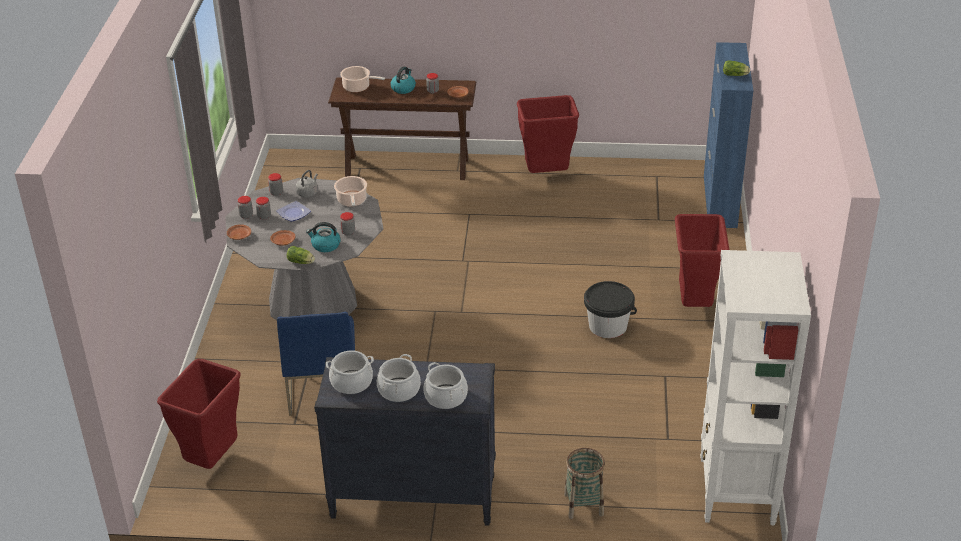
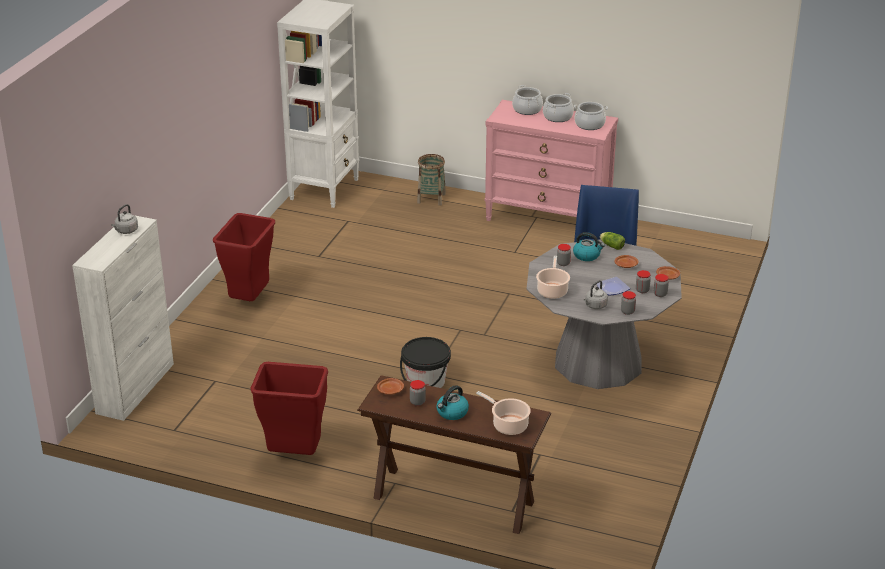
camera: 165 degrees left, 5 degrees down
(212, 460) = (695, 261): red trash can -> none
(412, 498) = (548, 219): black dresser -> pink dresser
(608, 326) = (337, 297): black bucket -> black bucket (426, 381)
(719, 201) = (136, 388): blue cabinet -> white cabinet
(735, 75) = (126, 231): lettuce -> grey kettle

